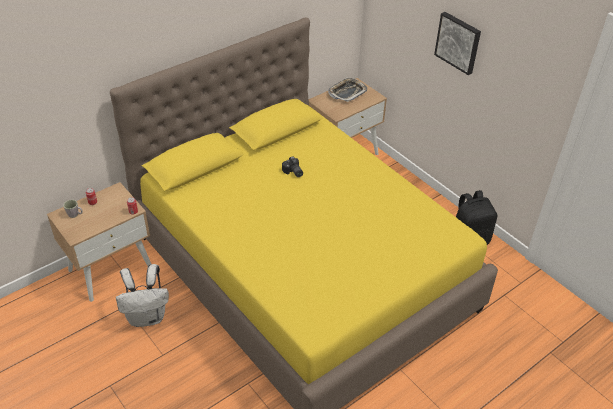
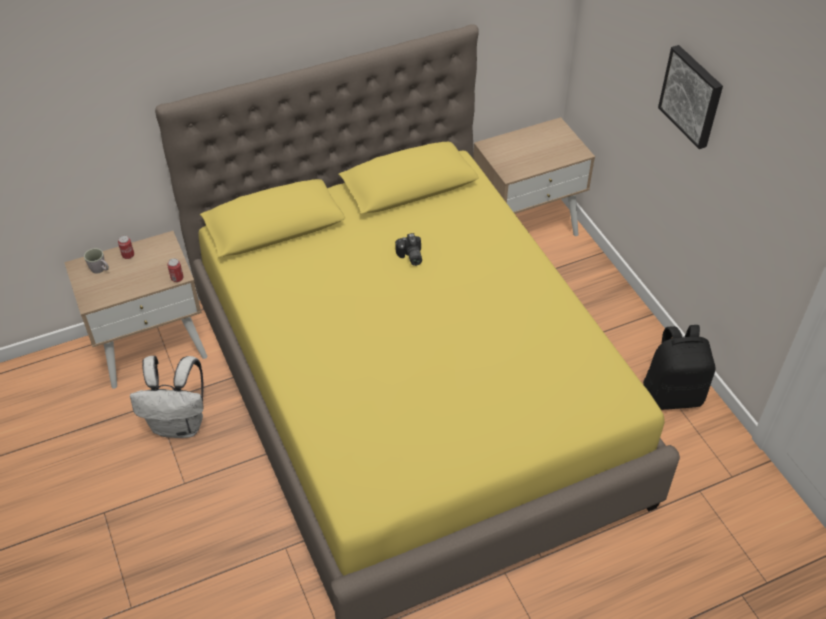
camera: 15 degrees right, 5 degrees up
(347, 92) = (537, 139): tray -> none

